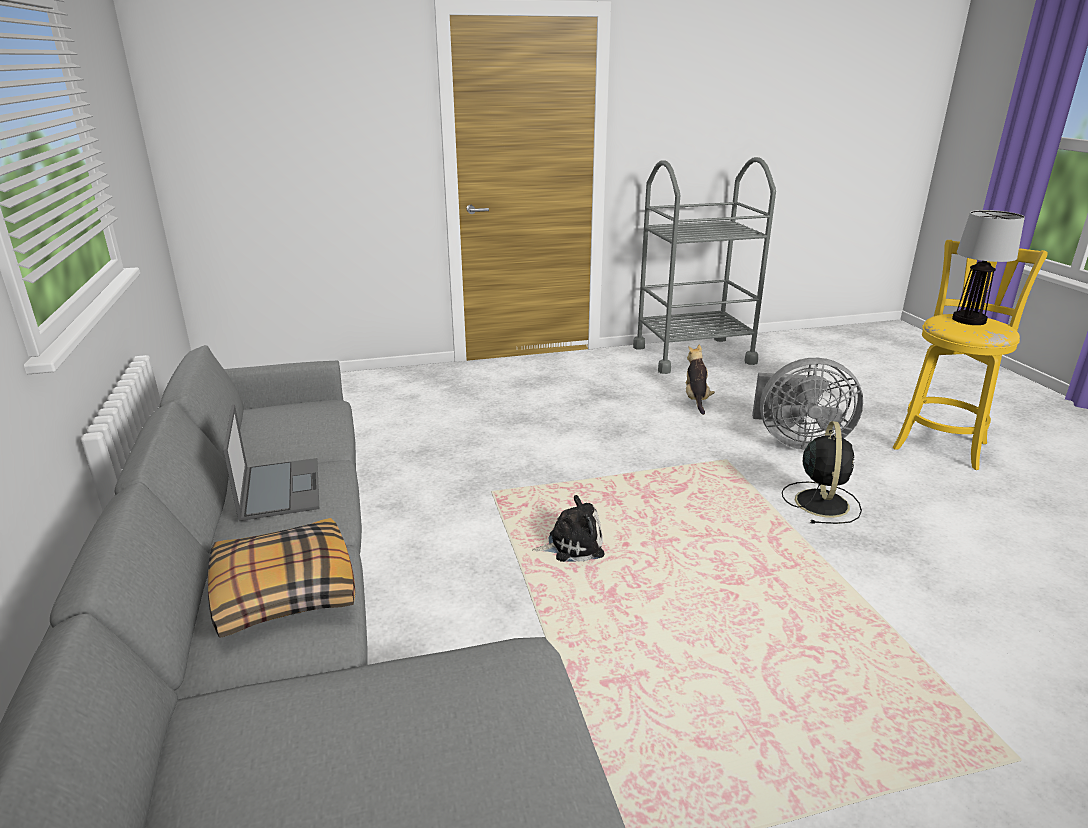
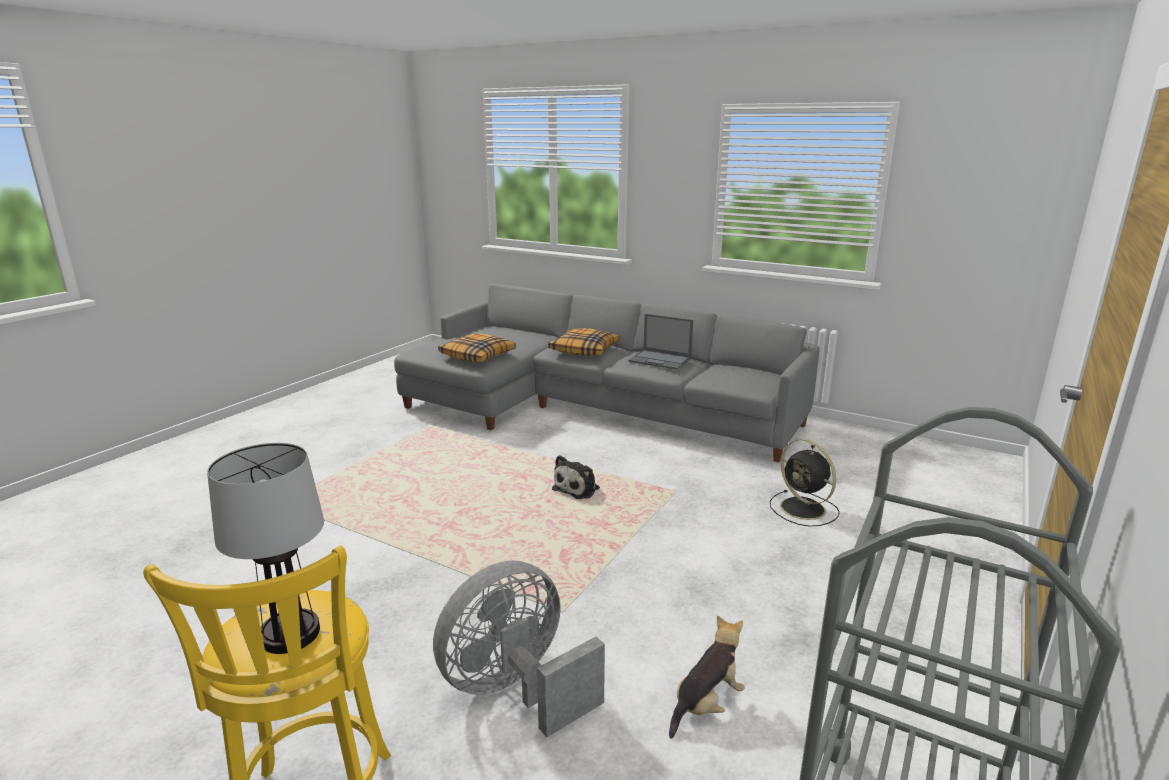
camera: 135 degrees right, 5 degrees down
(481, 707) = (478, 356): none -> pillow
(696, 399) = (706, 704): plush toy -> plush toy turned 90 degrees counterclockwise
(821, 502) = (440, 608): black fan -> black fan (804, 509)

